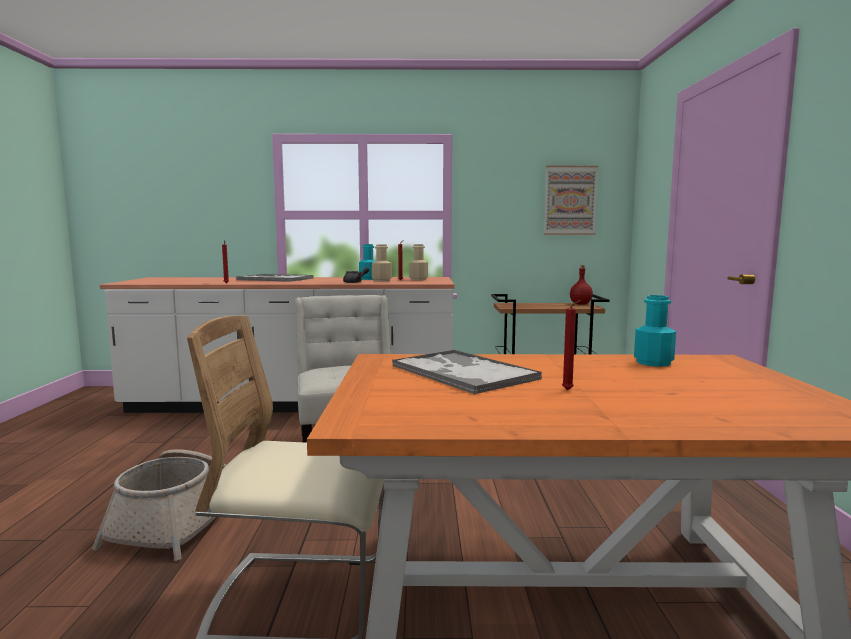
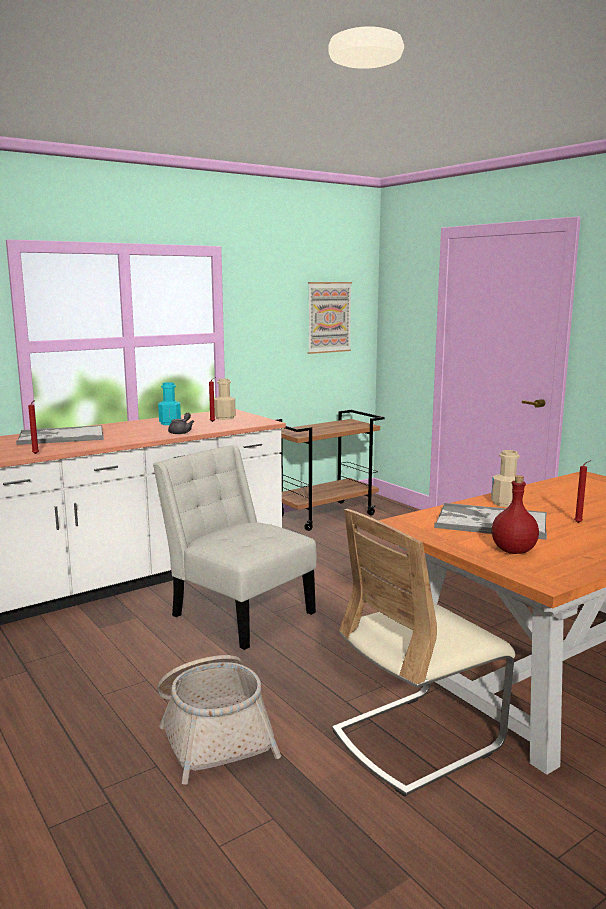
camera: 35 degrees left, 5 degrees up
(381, 280) = (196, 425): beige bottle -> beige bottle (506, 503)
(580, 304) = (349, 422): red bottle -> red bottle (513, 551)
(653, 362) = (564, 487): turquoise bottle -> none

